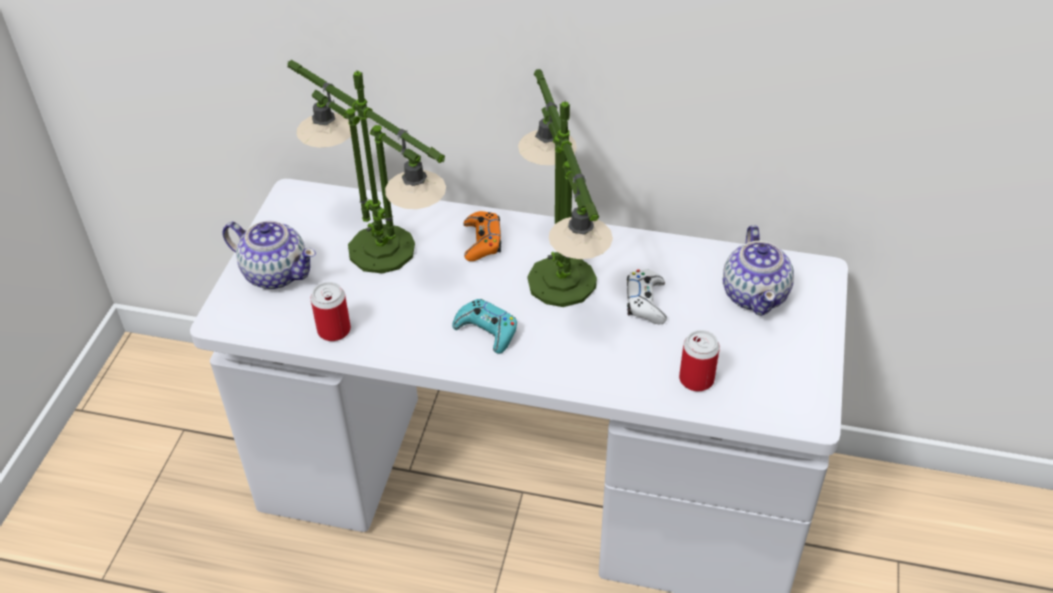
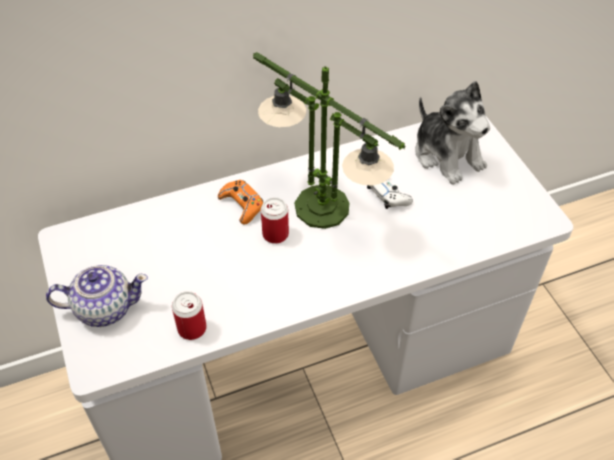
camera: 35 degrees left, 5 degrees up
(380, 249) = (171, 247): table lamp -> none
(487, 331) = (303, 269): turquoise game controller -> none
(696, 379) = (463, 230): can -> can (275, 234)
(755, 294) = (447, 155): teapot -> plush toy

